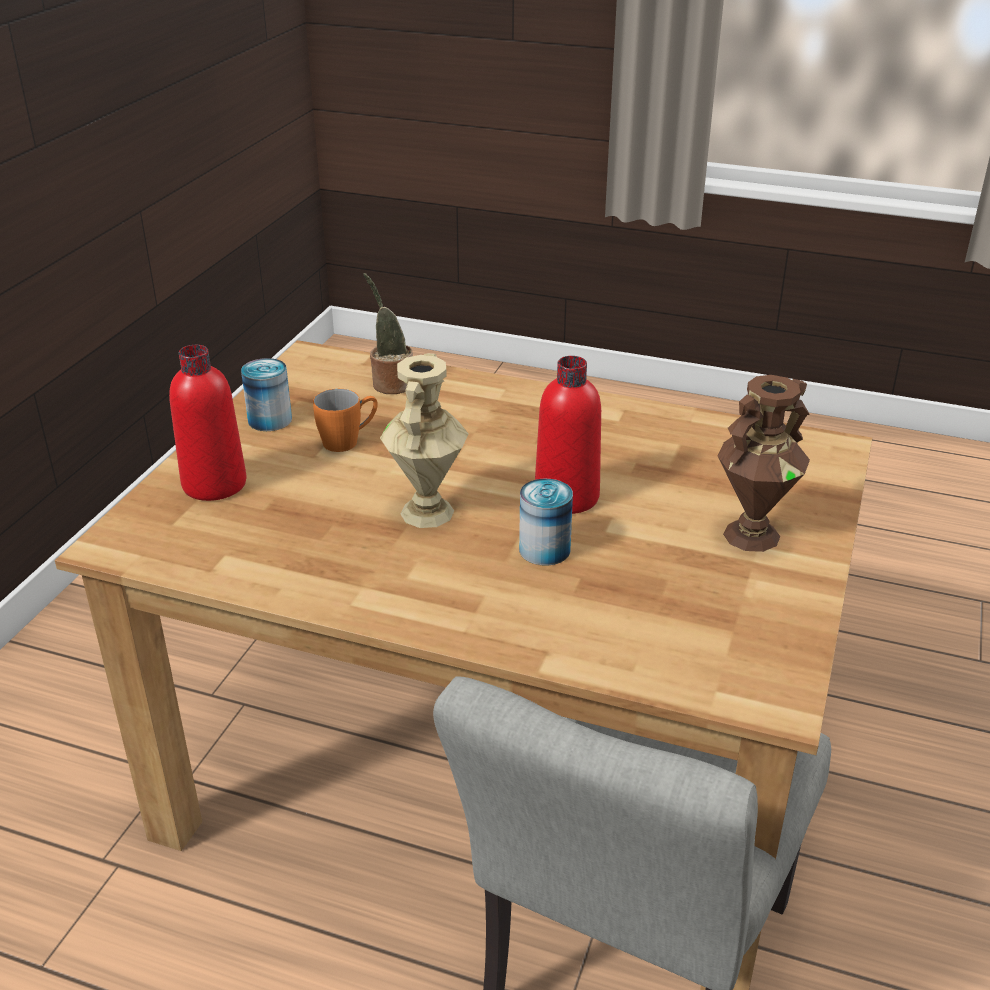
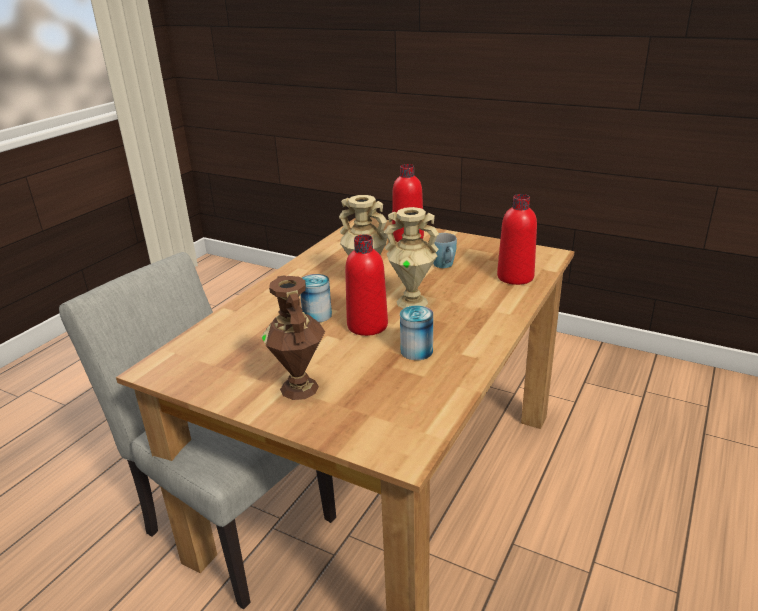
camera: 100 degrees right, 5 degrees down
(270, 420) = (470, 247): can -> can (416, 351)
(348, 441) = (445, 266): orange mug -> blue mug
(390, 383) = (515, 277): potted plant -> red bottle
(481, 463) = (412, 301): none -> beige vase

